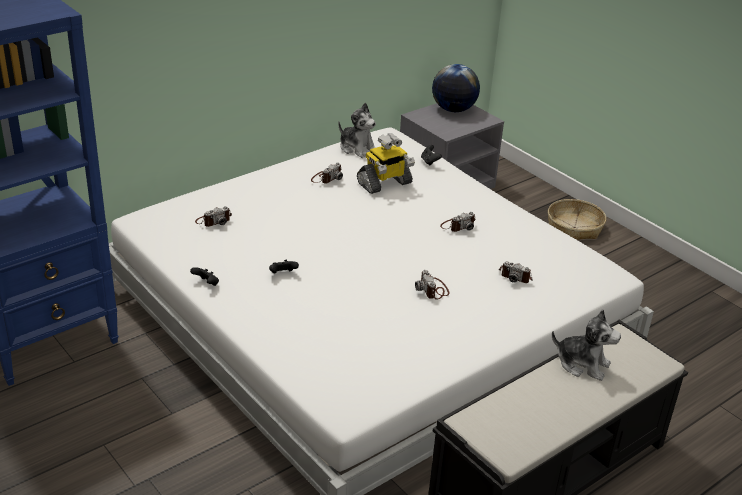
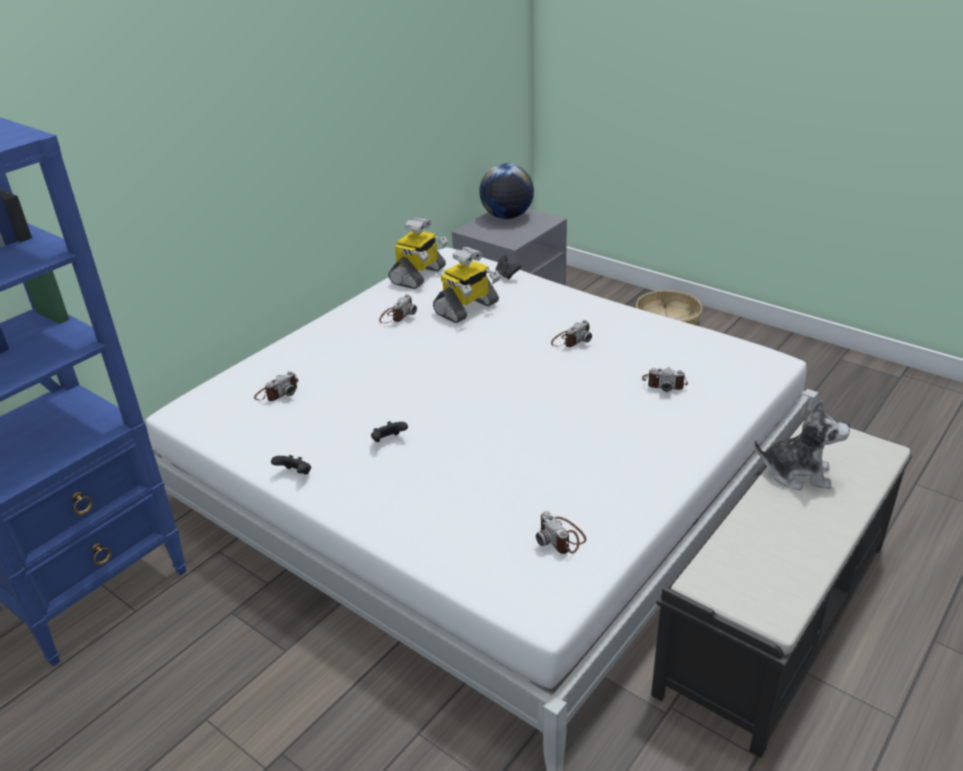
camera: 10 degrees left, 0 degrees up
(357, 148) = (419, 276): plush toy -> toy robot
(433, 290) = (578, 420): camera -> camera (561, 537)

